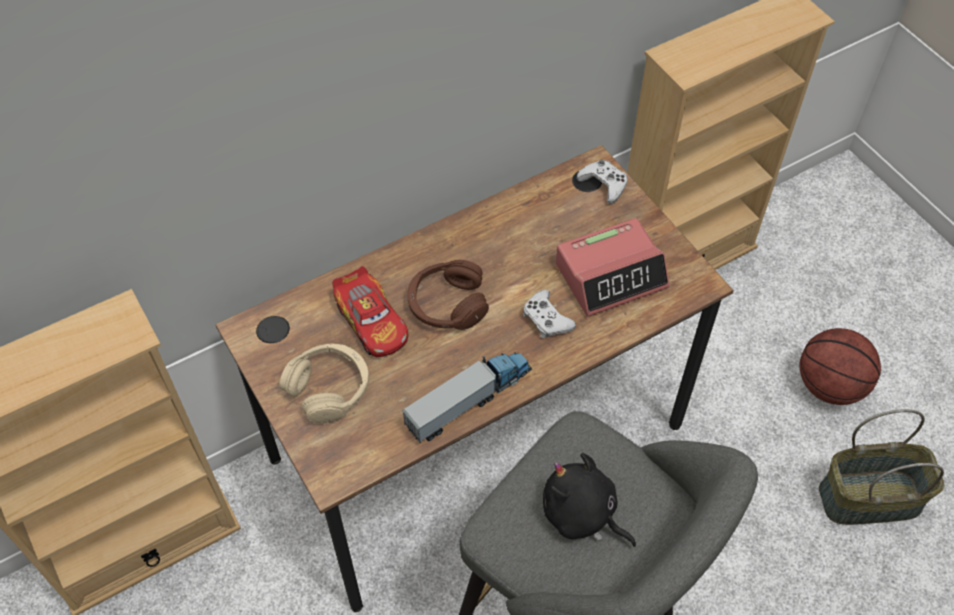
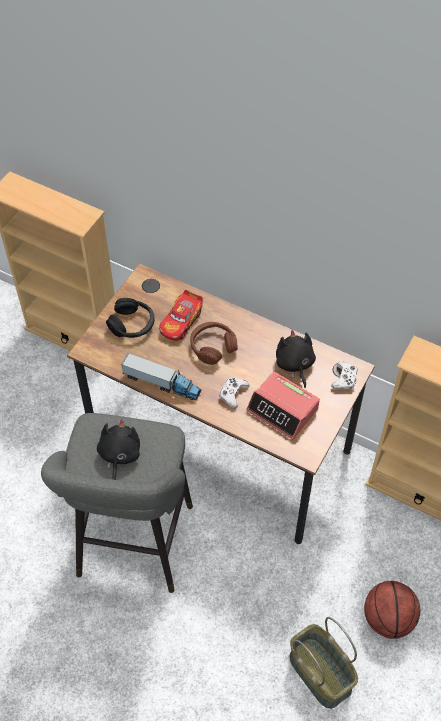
camera: 60 degrees right, 0 degrees up
(329, 388) = (132, 324): beige headphones -> black headphones
(544, 225) = (294, 364): none -> black plush toy

